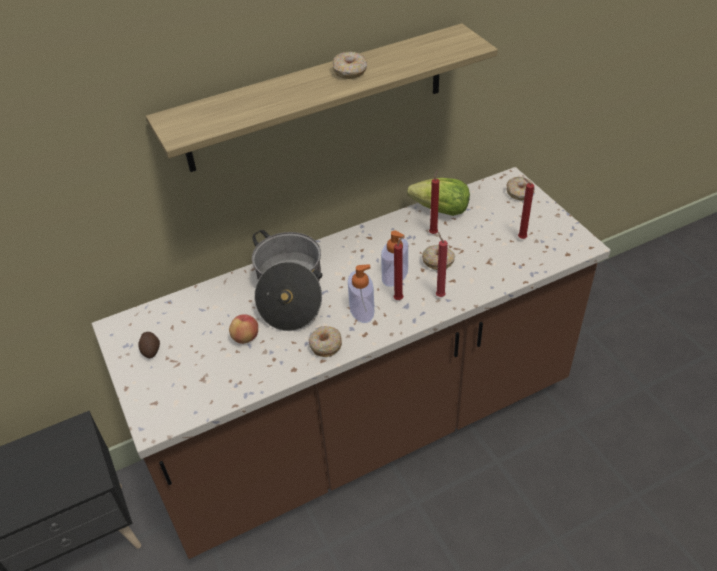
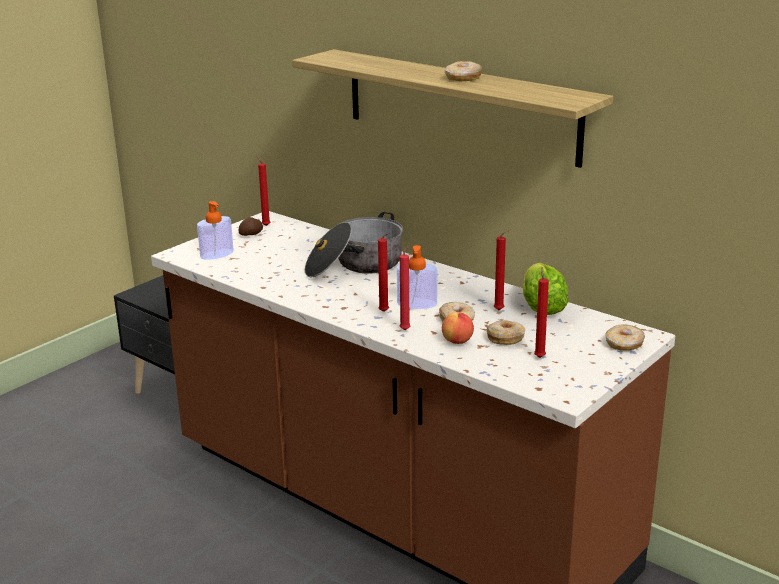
camera: 65 degrees right, 20 degrees down
(135, 333) = (265, 225): none -> red candle
(245, 337) = (287, 262): apple -> apple (457, 341)
(325, 345) = (300, 293): donut -> donut (505, 338)
(361, 310) = (356, 299): soap dispenser -> soap dispenser (217, 254)

